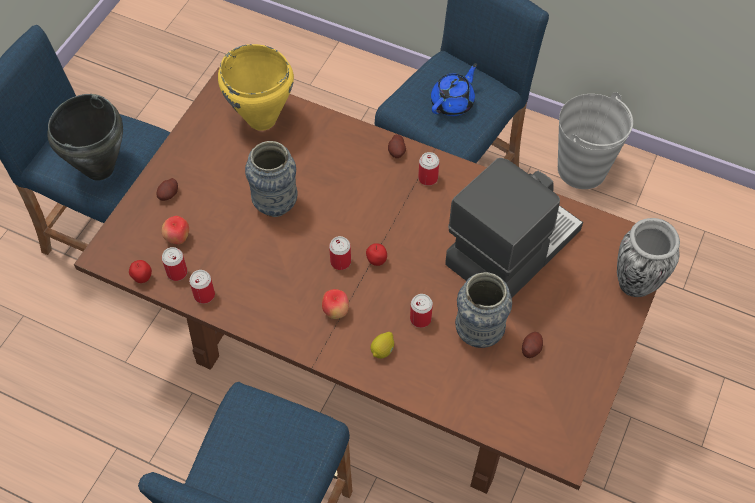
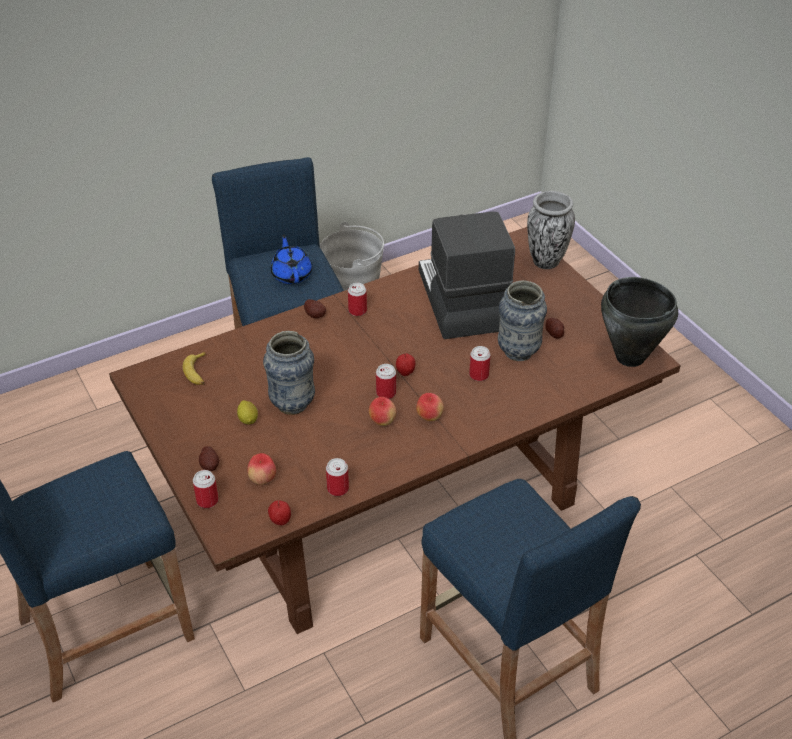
camera: 55 degrees left, 15 degrees down
(99, 169) = (113, 514): black cooking pot -> black cooking pot (630, 357)
(177, 272) = (297, 496): can -> can (207, 500)
(262, 120) = (197, 373): yellow cooking pot -> banana
(304, 280) = (382, 421): none -> apple
(382, 350) = (488, 408): lemon -> lemon (248, 419)

